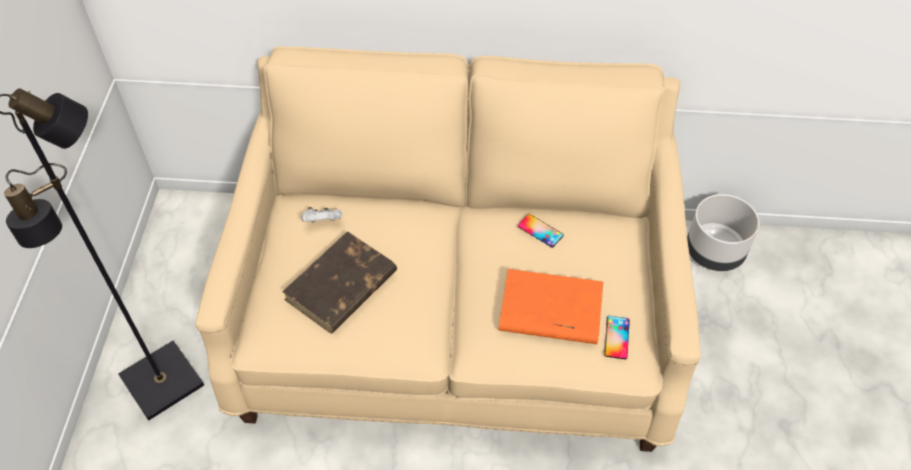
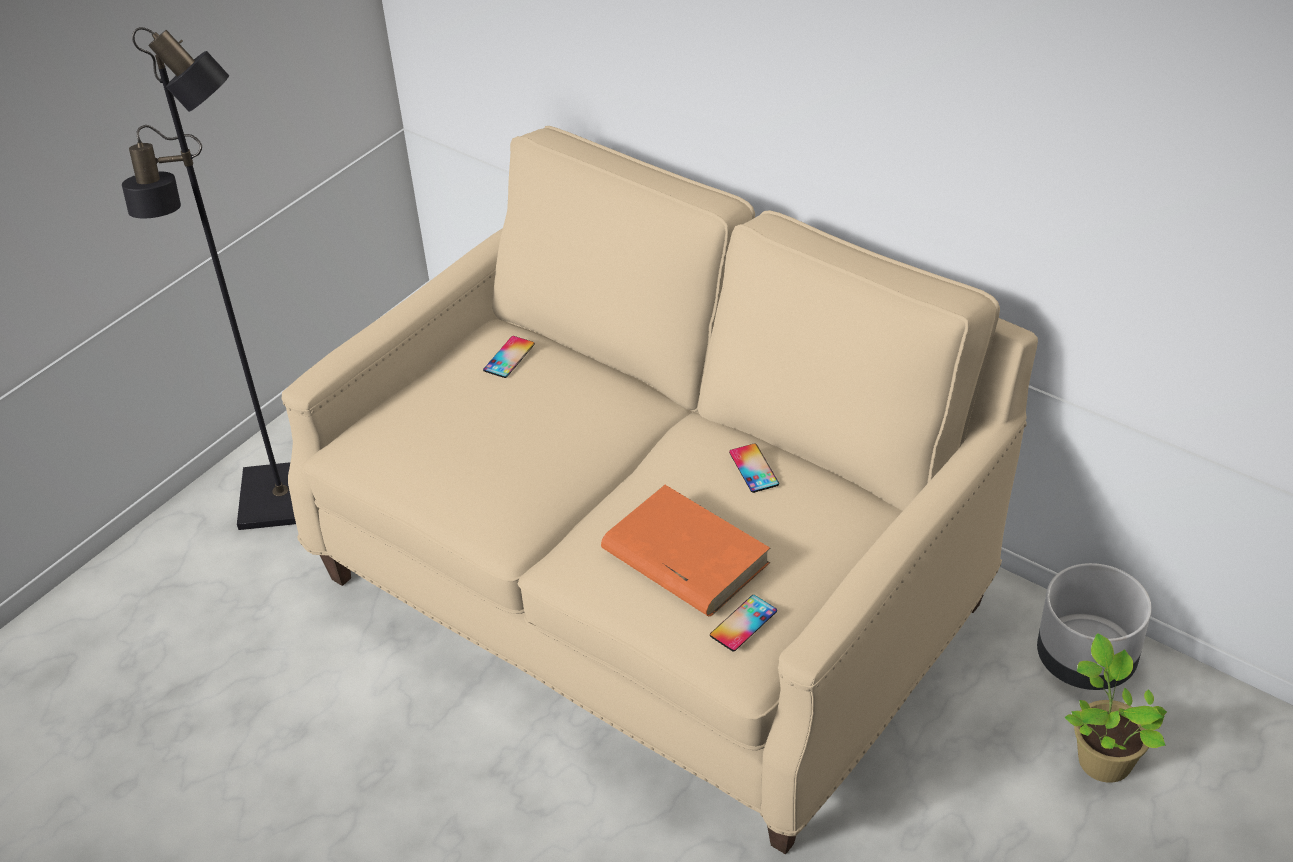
camera: 35 degrees right, 10 degrees down
(323, 222) = (509, 357): white game controller -> phone
(340, 286) = (469, 429): brown book -> none
(762, 304) = (1102, 757): none -> potted plant

